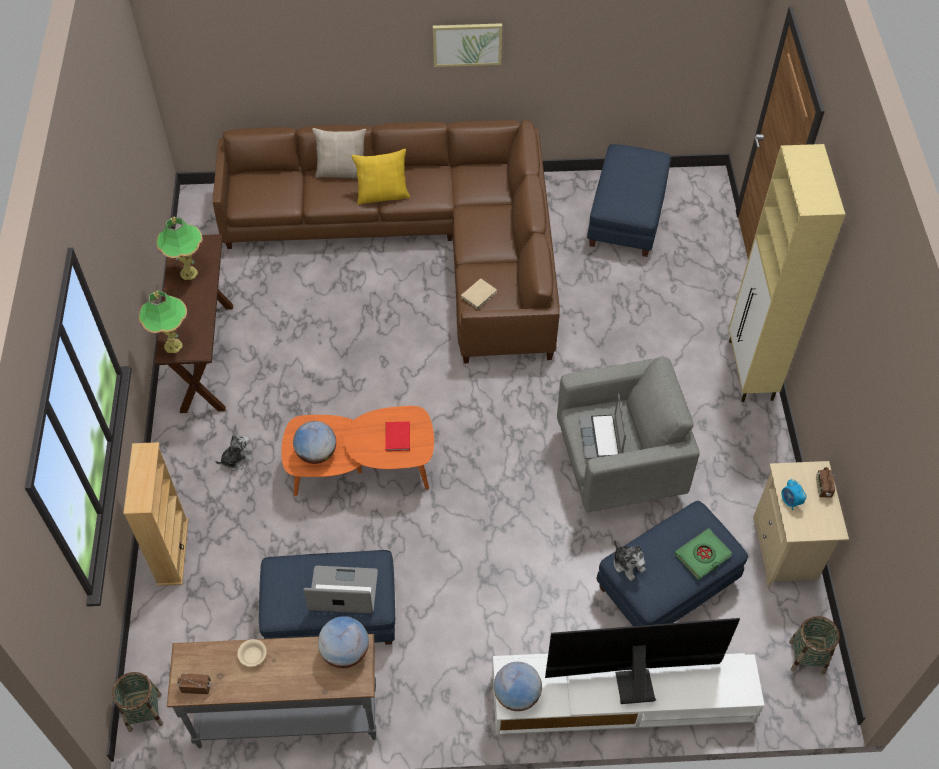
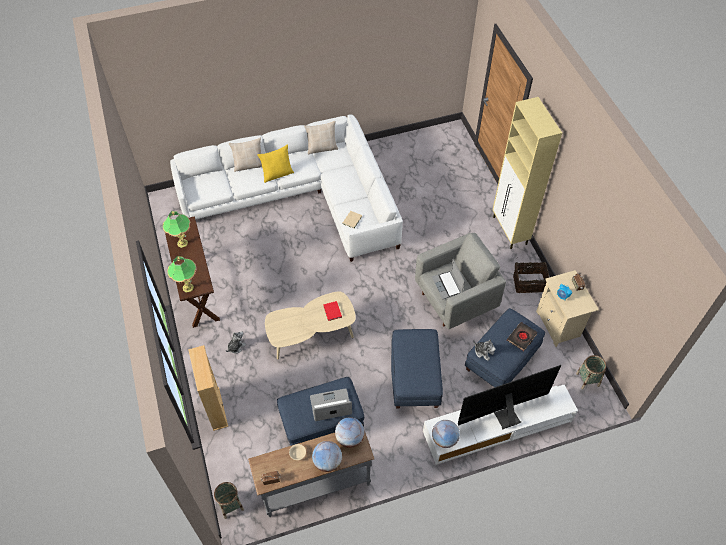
camera: 15 degrees left, 0 degrees up
(317, 453) = (288, 331): globe -> globe (327, 461)
(362, 470) = (311, 335): orange coffee table -> beige coffee table
(419, 240) = (301, 196): brown sofa -> white sofa
(467, 44) = (311, 77): picture -> none
(468, 167) = (322, 148): none -> beige pillow
(626, 217) = (415, 159): blue ottoman -> blue ottoman (415, 377)
(702, 556) = (522, 337): green book -> black book
(756, 465) = (529, 282): none -> basket

